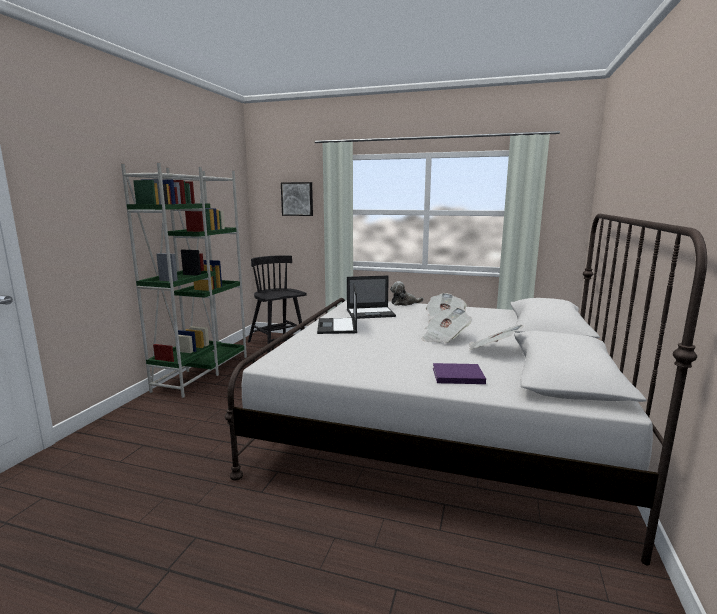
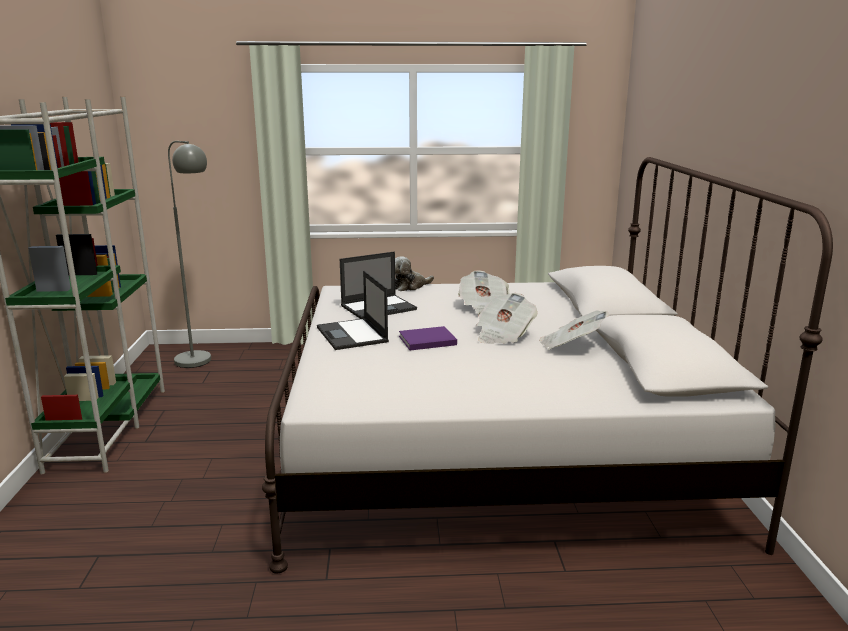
camera: 20 degrees left, 5 degrees up
(277, 344) = (200, 363): black chair -> grey floor lamp
(297, 199) = (208, 132): picture -> none
(456, 375) = (557, 386): purple book -> purple book (425, 340)

